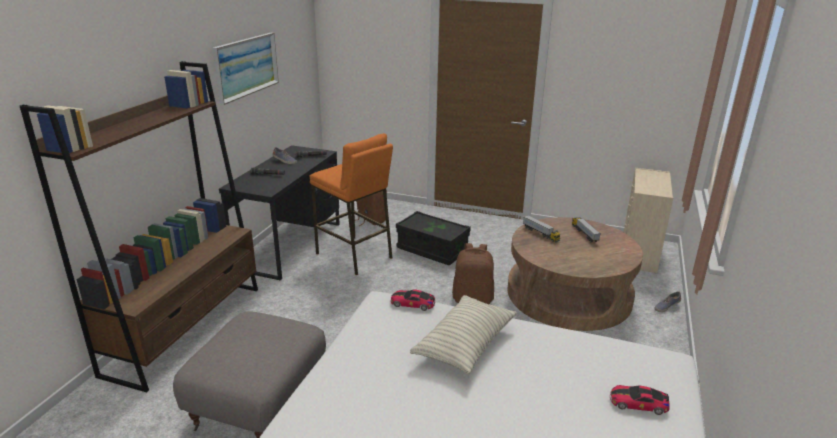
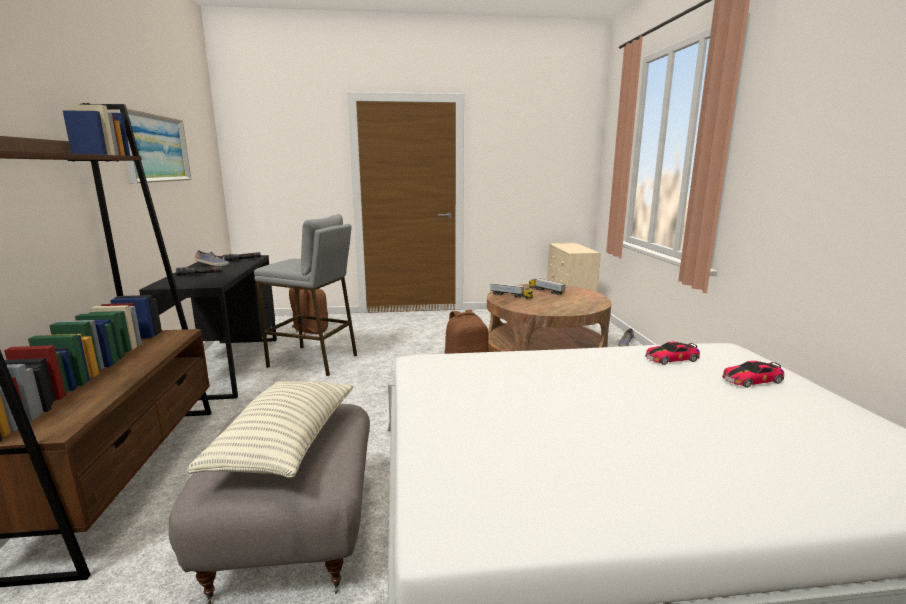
camera: 25 degrees left, 10 degrees down
(354, 256) = (313, 361): orange stool -> grey stool
(412, 303) = (456, 356): toy car -> toy car (671, 358)
(432, 250) = (393, 342): black storage box -> none
(465, 345) = (550, 375): pillow -> pillow (285, 444)

